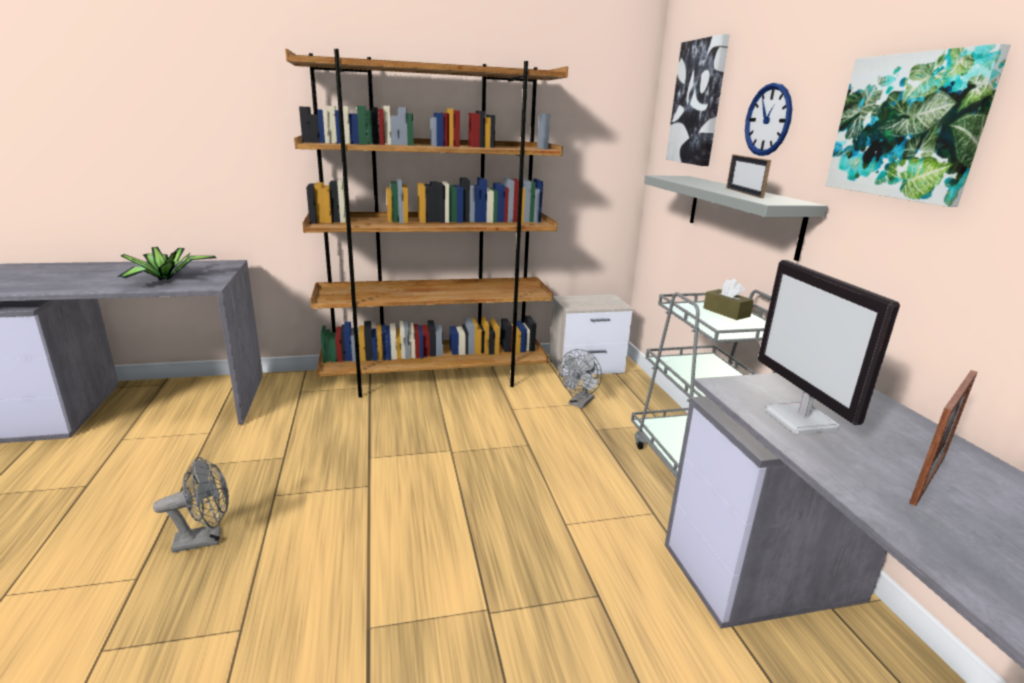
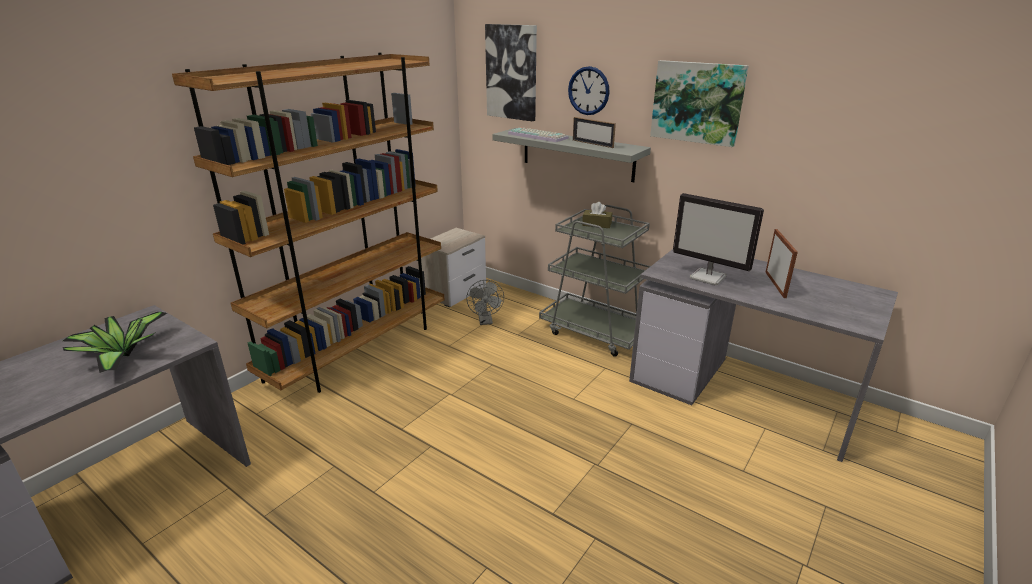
camera: 40 degrees left, 5 degrees up
(206, 539) = (372, 547): grey fan -> none
(693, 181) = (539, 136): none -> keyboard

